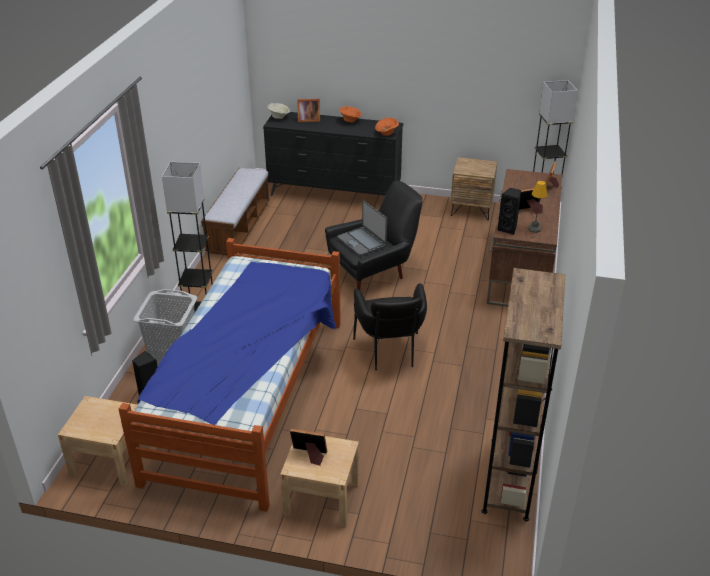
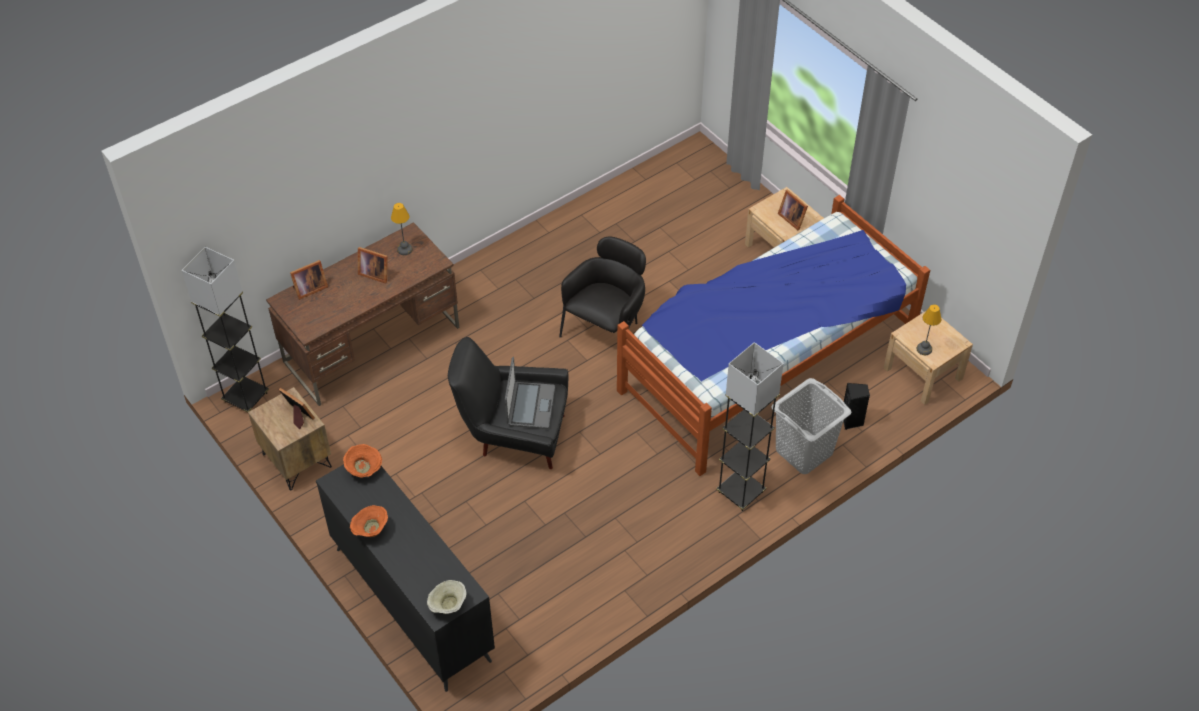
camera: 140 degrees left, 15 degrees up
(101, 407) = (924, 349): none -> table lamp
(239, 228) = (587, 616): bench -> none
(308, 119) = (418, 572): picture frame -> picture frame (298, 416)
(508, 229) = (427, 264): black speaker -> none
(509, 478) = (637, 186): brown bookcase -> none

